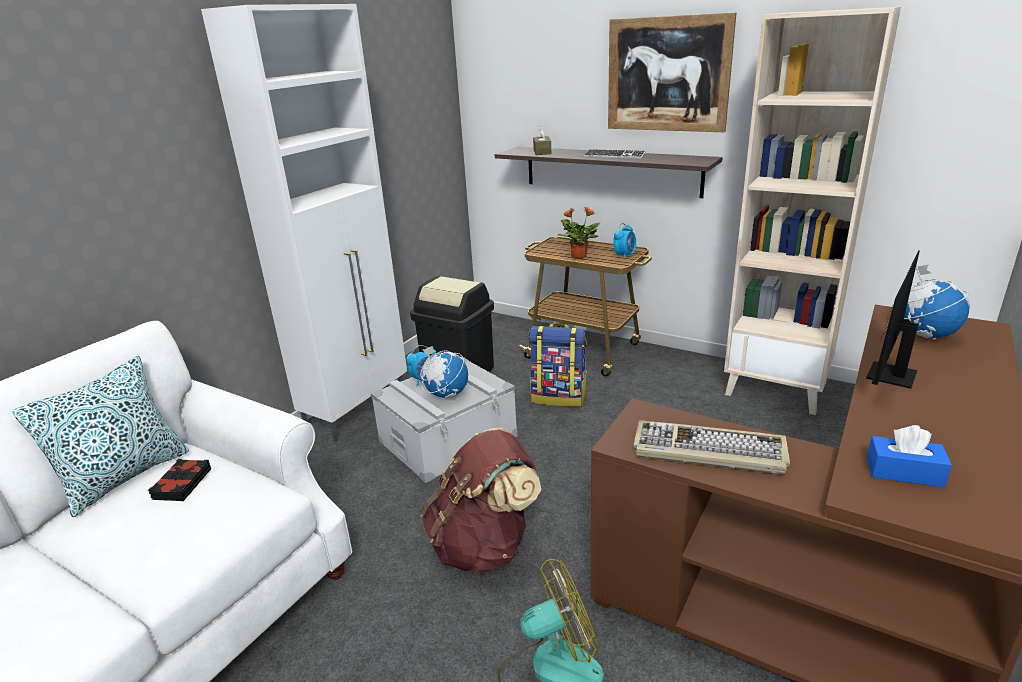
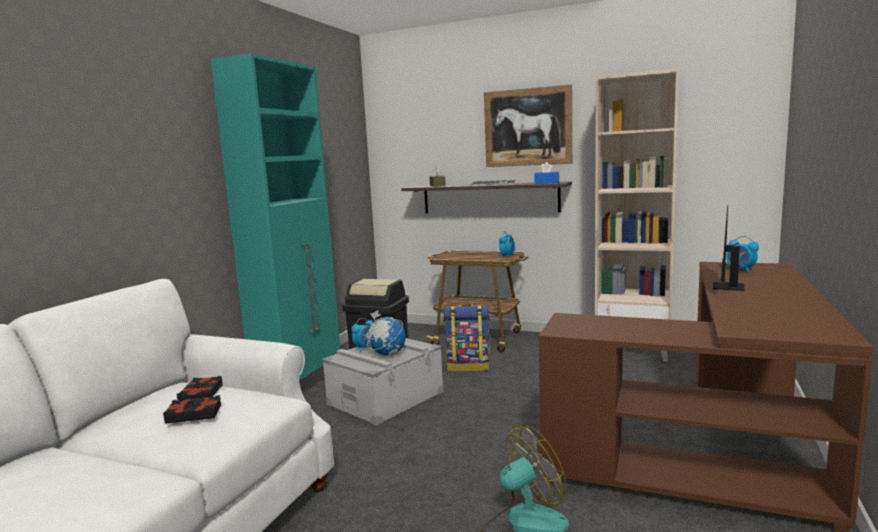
camera: 10 degrees left, 15 degrees down
(125, 477) = (142, 399): pillow -> none
(162, 521) = (194, 414): none -> black book
(358, 410) = (301, 387): white cabinet -> turquoise cabinet
(484, 545) = (440, 458): brown backpack -> none
(578, 256) = (472, 258): potted plant -> none
(707, 451) = (622, 329): keyboard -> none
(904, 472) = (760, 321): blue tissue box -> blue tissue box (546, 183)
(926, 334) = (740, 270): globe -> alarm clock

